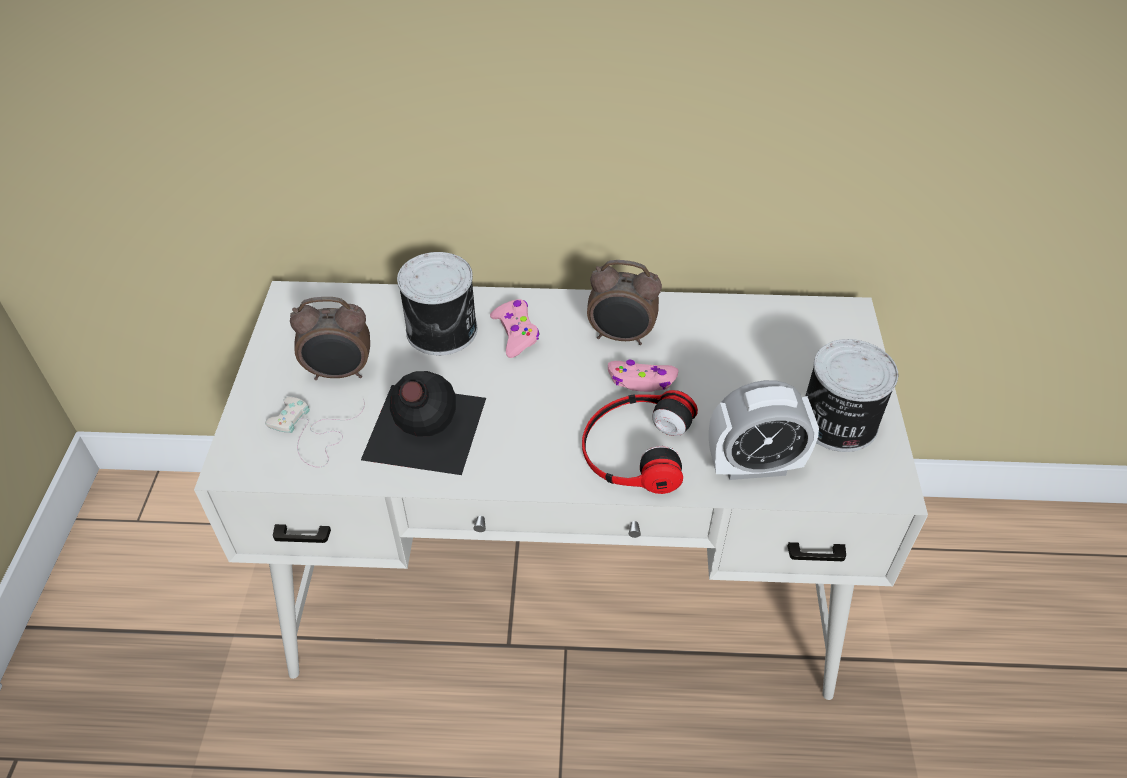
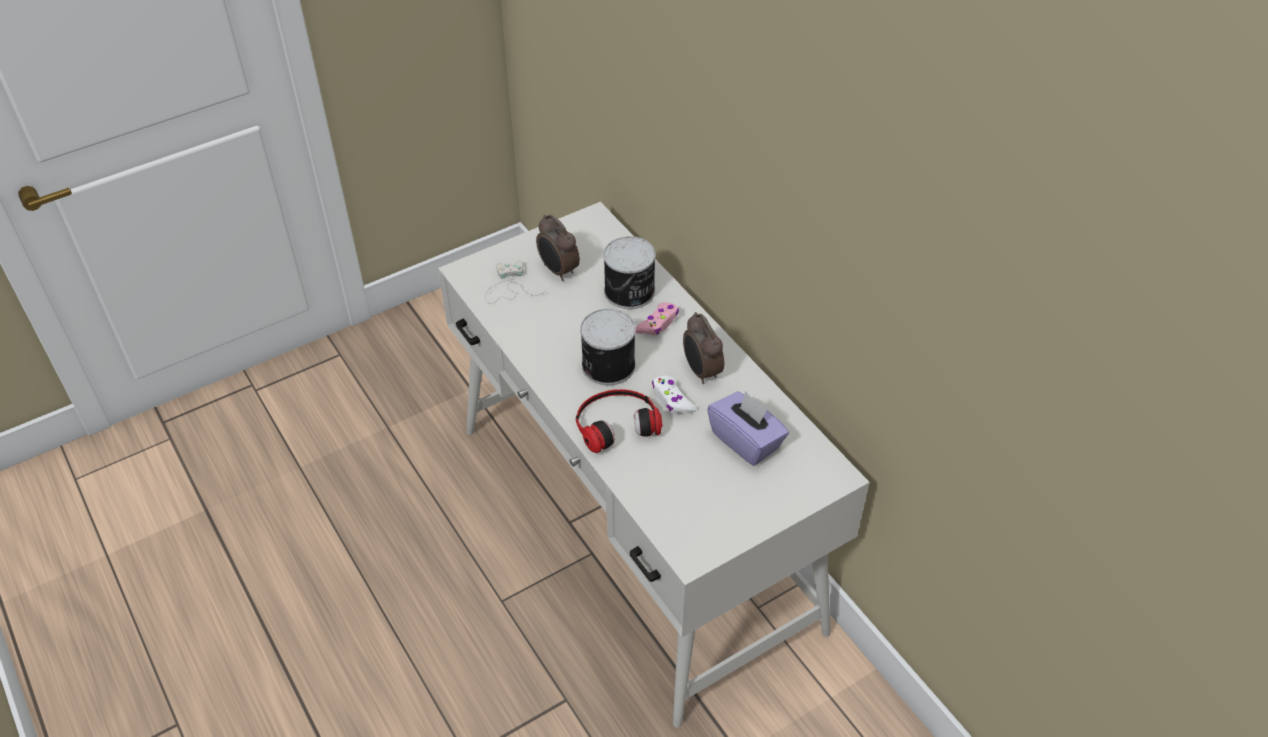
camera: 55 degrees right, 0 degrees up
(422, 429) = (549, 326): black bottle -> none
(642, 381) = (672, 399): pink game controller -> white game controller
(750, 354) = (746, 441): none -> purple tissue box
(754, 466) = (650, 483): alarm clock -> none
(837, 423) = (723, 509): can -> can (607, 365)

